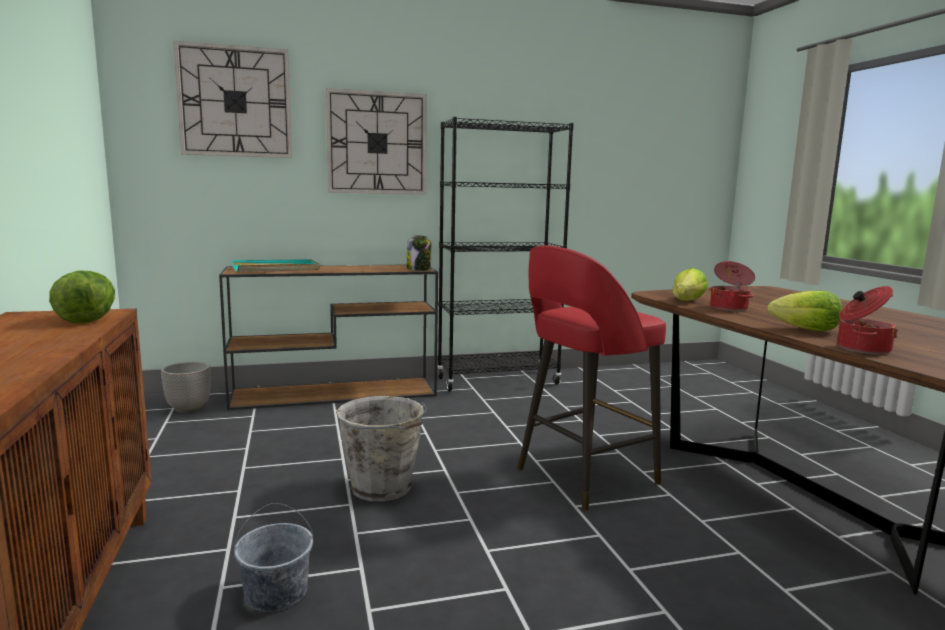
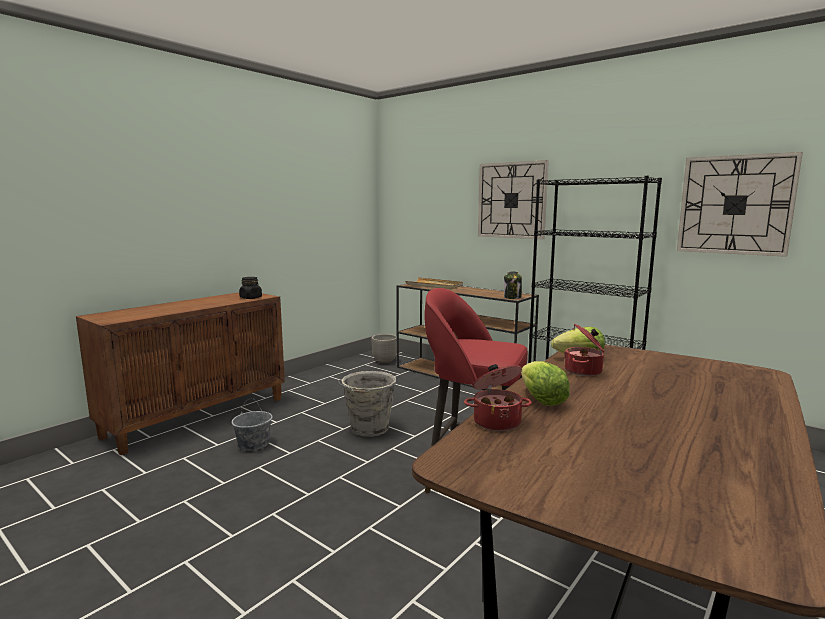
camera: 55 degrees right, 0 degrees up
(89, 319) = (251, 298): lettuce -> black jar
(235, 102) = (433, 178): wall clock -> wall clock (735, 205)
(277, 269) = (434, 286): turquoise tray -> beige tray

